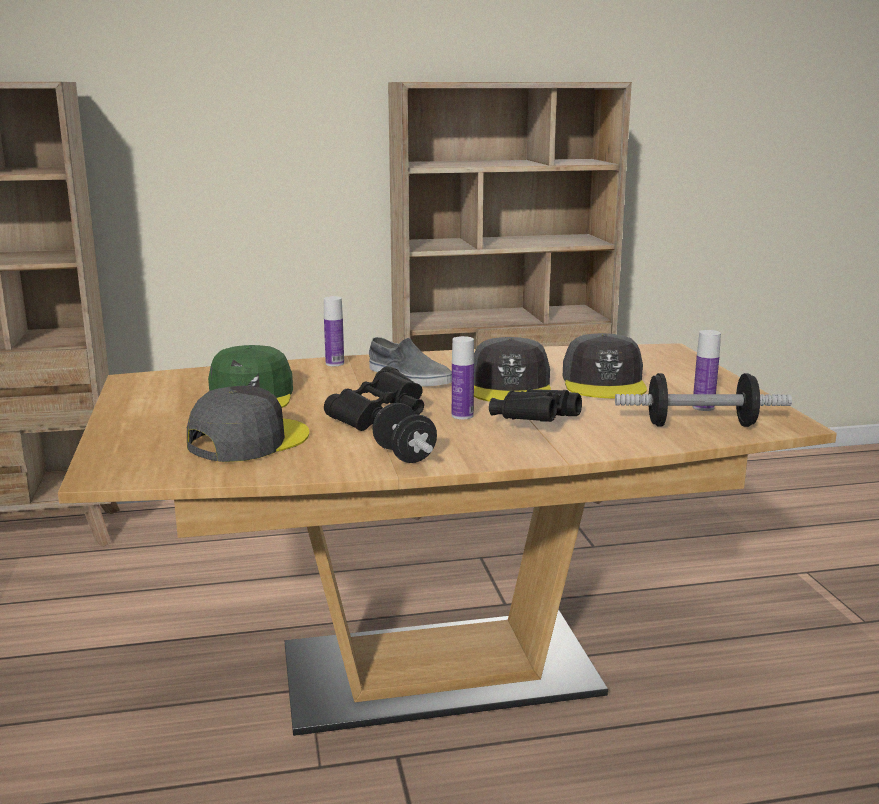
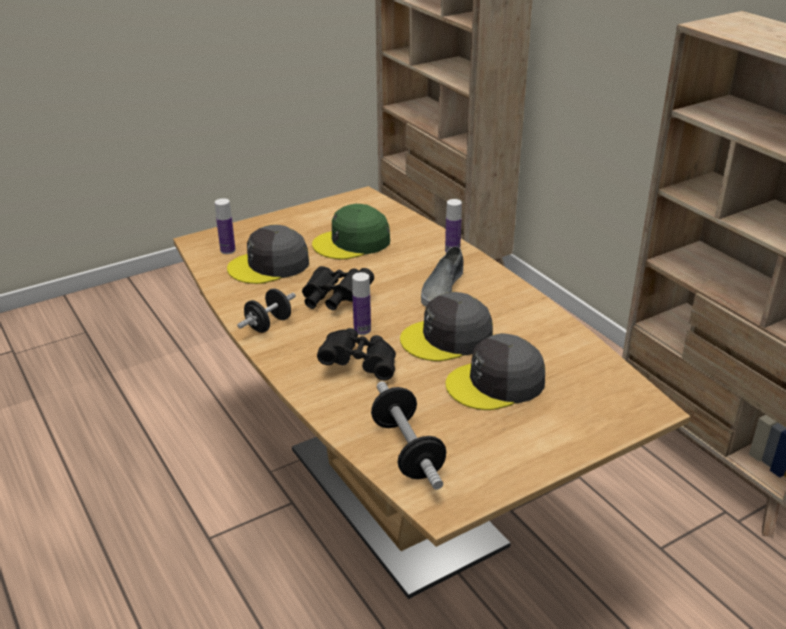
camera: 70 degrees right, 15 degrees up
(248, 441) = (269, 265): grey cap -> grey cap turned 135 degrees clockwise
(703, 407) = (460, 448): bottle -> bottle (228, 250)

